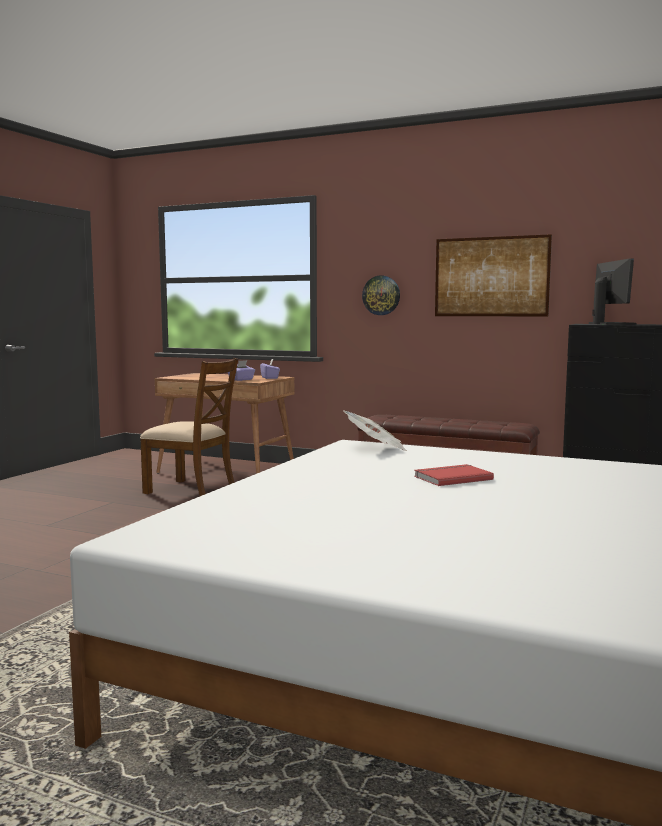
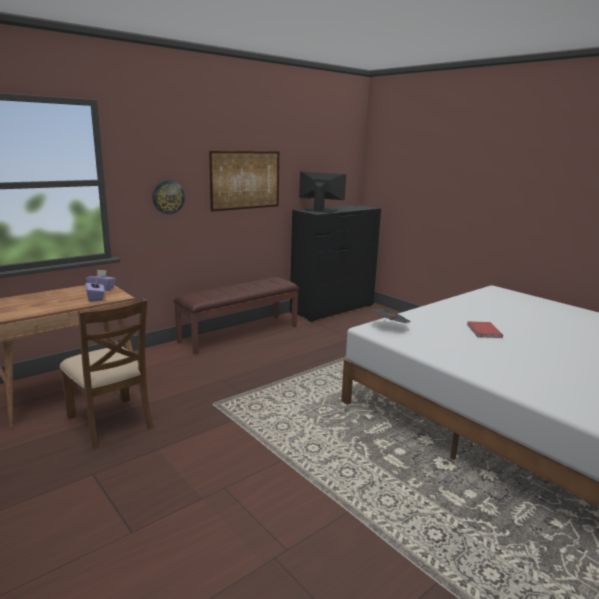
camera: 65 degrees left, 10 degrees up
(191, 490) = (111, 422): brown chair -> brown chair turned 90 degrees clockwise

